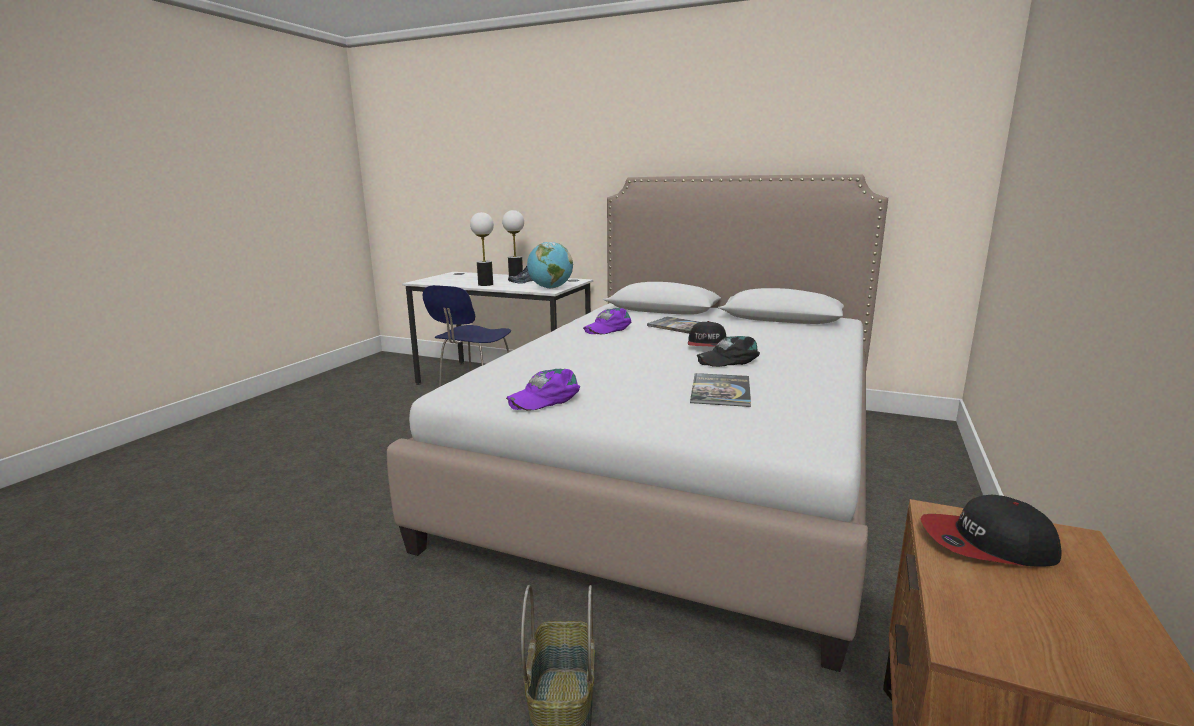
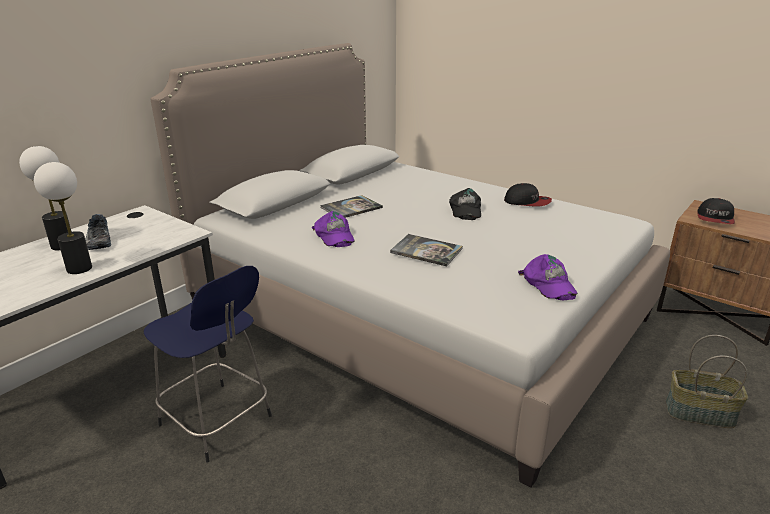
camera: 75 degrees left, 10 degrees up
(550, 288) = (173, 231): globe -> none
(707, 345) = (420, 209): cap -> cap (527, 202)
(720, 391) = (536, 225): book -> book (426, 251)

